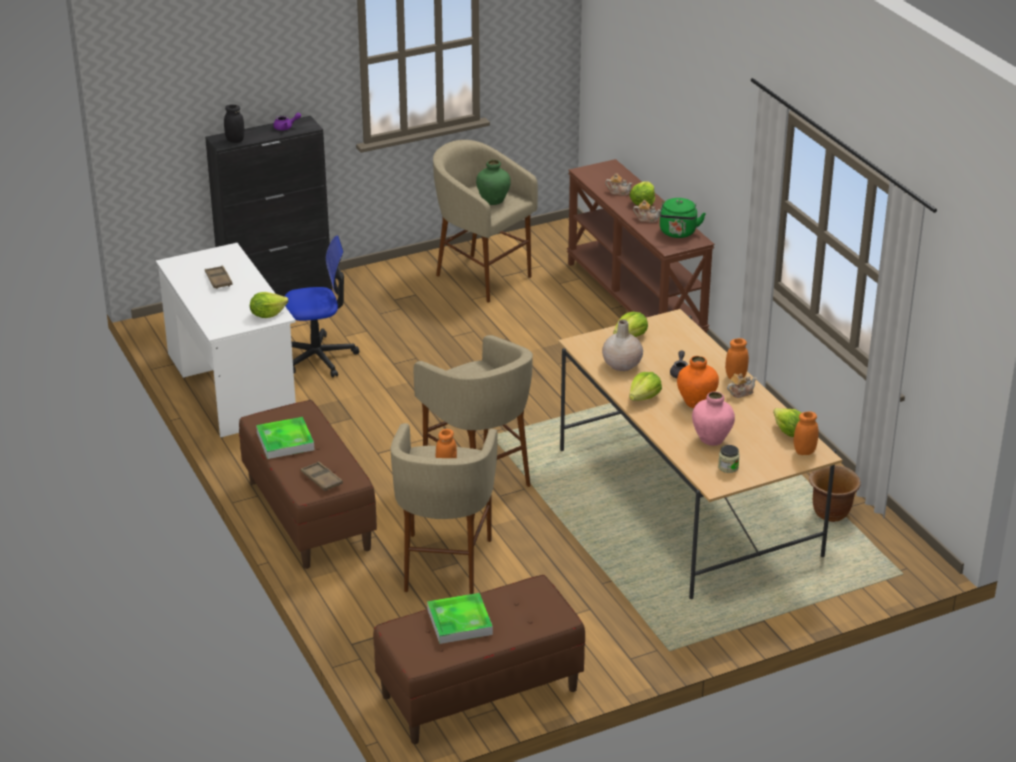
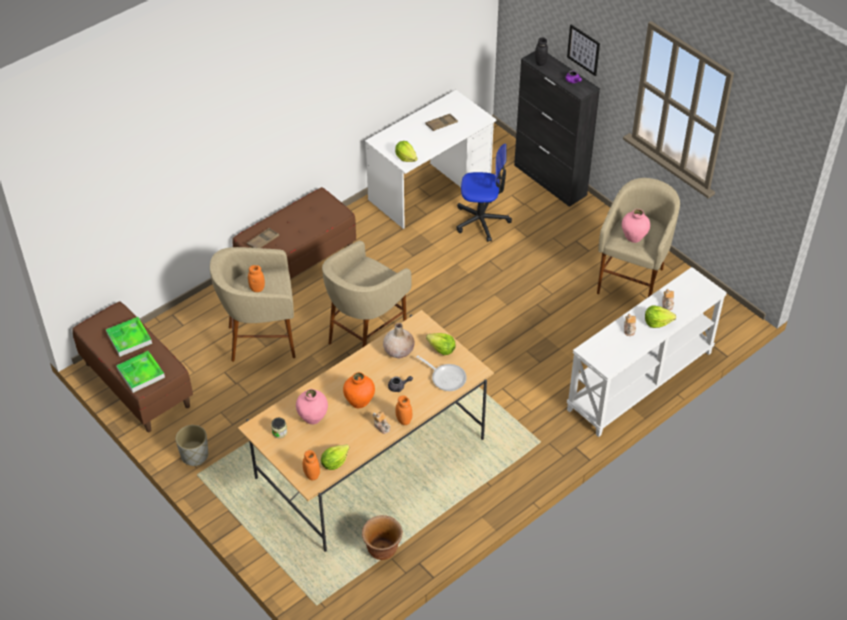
camera: 75 degrees right, 15 degrees up
(269, 88) = (583, 50): none -> picture
(285, 441) = (300, 214): tray -> tray (141, 373)
(318, 357) = (481, 221): office chair -> office chair turned 60 degrees counterclockwise
(493, 201) = (633, 237): green vase -> pink vase
(634, 649) = (194, 455): none -> grey planter
(636, 301) = (640, 382): brown console table -> white console table
(644, 397) = (358, 371): lettuce -> none
(678, 233) = (614, 352): green kettle -> none
(678, 339) = (446, 378): none -> frying pan

